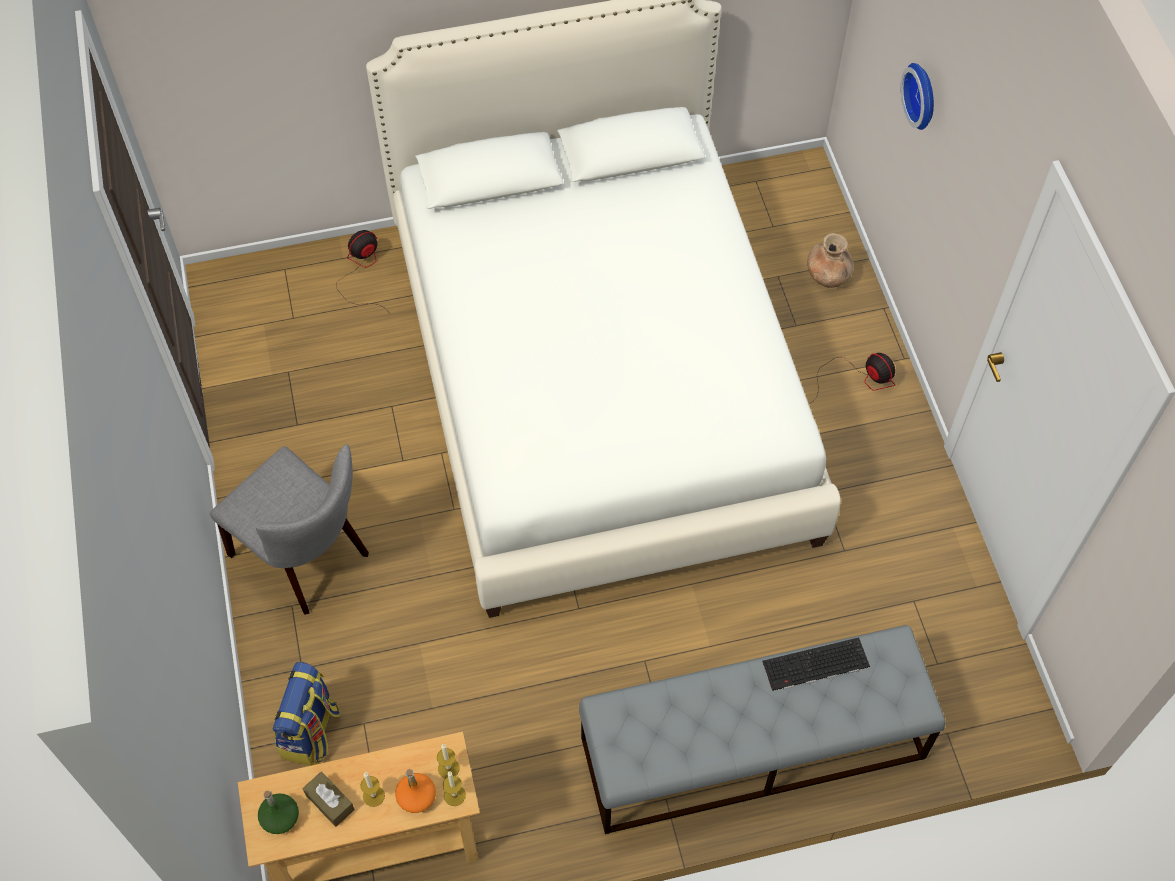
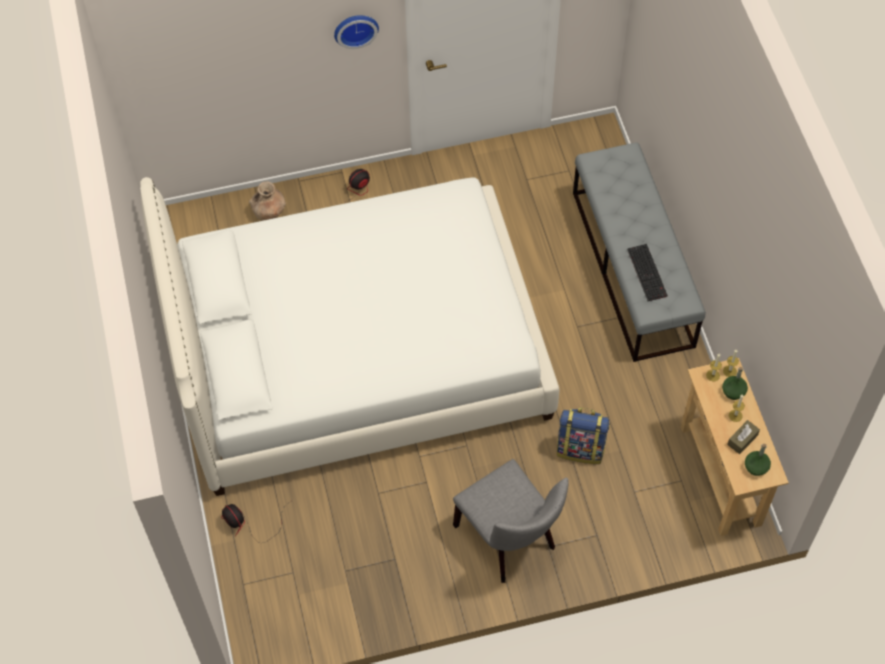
camera: 90 degrees left, 0 degrees up
(307, 557) = (509, 540): grey chair -> grey chair turned 105 degrees clockwise
(311, 733) = (644, 524): backpack -> backpack (581, 448)
(417, 797) = (733, 391): orange bottle -> green bottle
(815, 666) = (609, 202): keyboard -> keyboard (648, 273)
(923, 95) = (250, 61): wall clock -> wall clock (355, 28)

